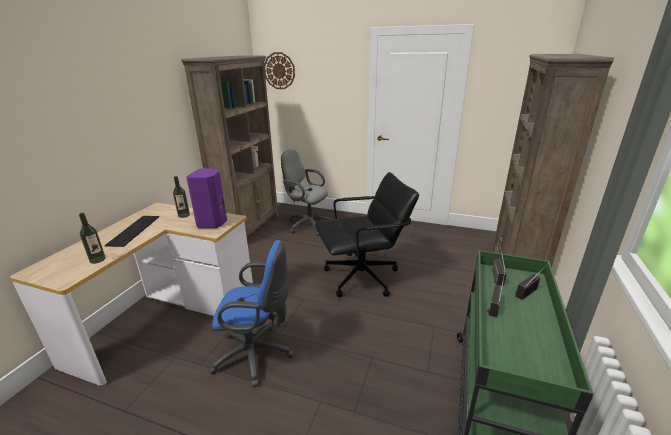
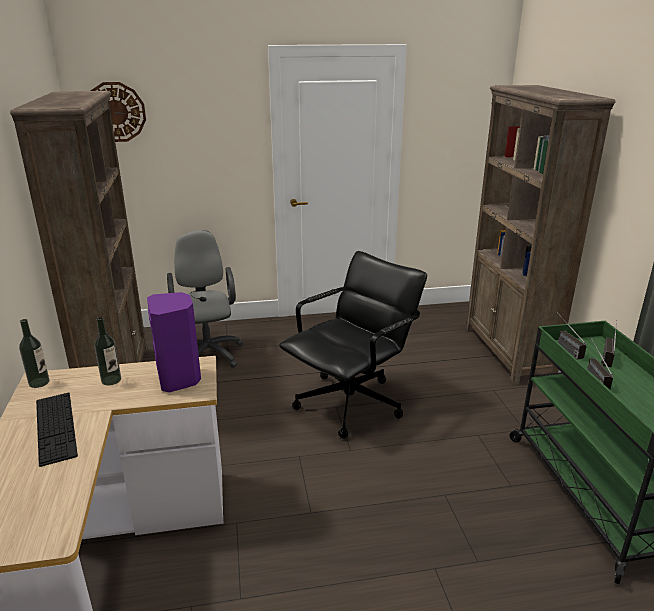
camera: 30 degrees left, 0 degrees up
(97, 260) = (61, 490): bottle -> bottle (39, 382)
(257, 355) = (308, 552): blue office chair -> none
(307, 225) = (208, 352): grey office chair -> grey office chair turned 75 degrees clockwise

